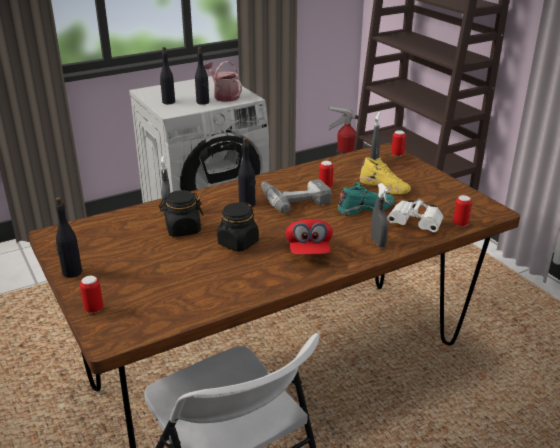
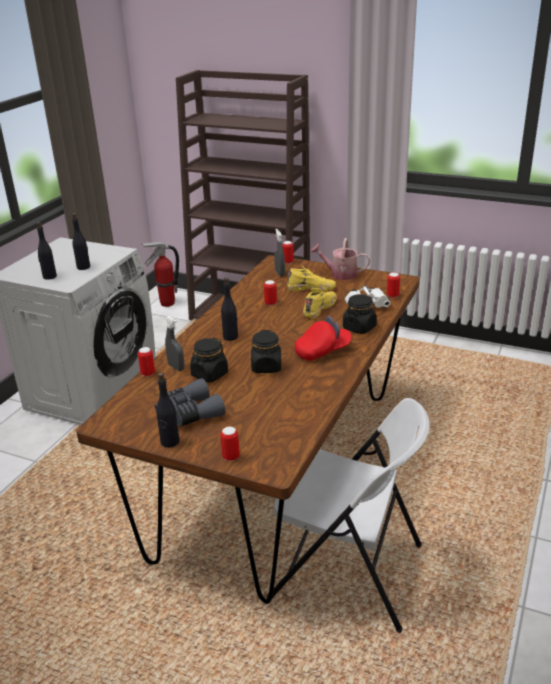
camera: 35 degrees left, 0 degrees up
(119, 255) = (188, 413): none -> grey binoculars
(140, 208) = (148, 373): none -> can
(224, 96) = (95, 256): watering can -> watering can (340, 274)
(294, 198) = (260, 320): power drill -> none
(308, 250) = (323, 351): red cap -> red cap turned 75 degrees counterclockwise
(365, 208) = (319, 308): turquoise shoe -> yellow shoe
(378, 242) = (359, 327): grey spray bottle -> black jar

